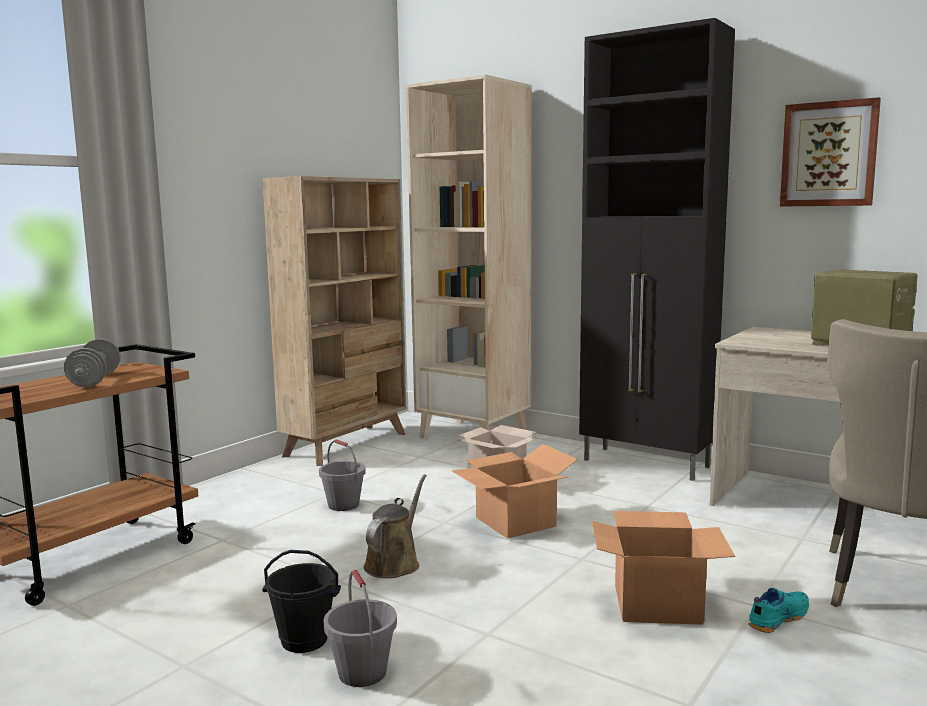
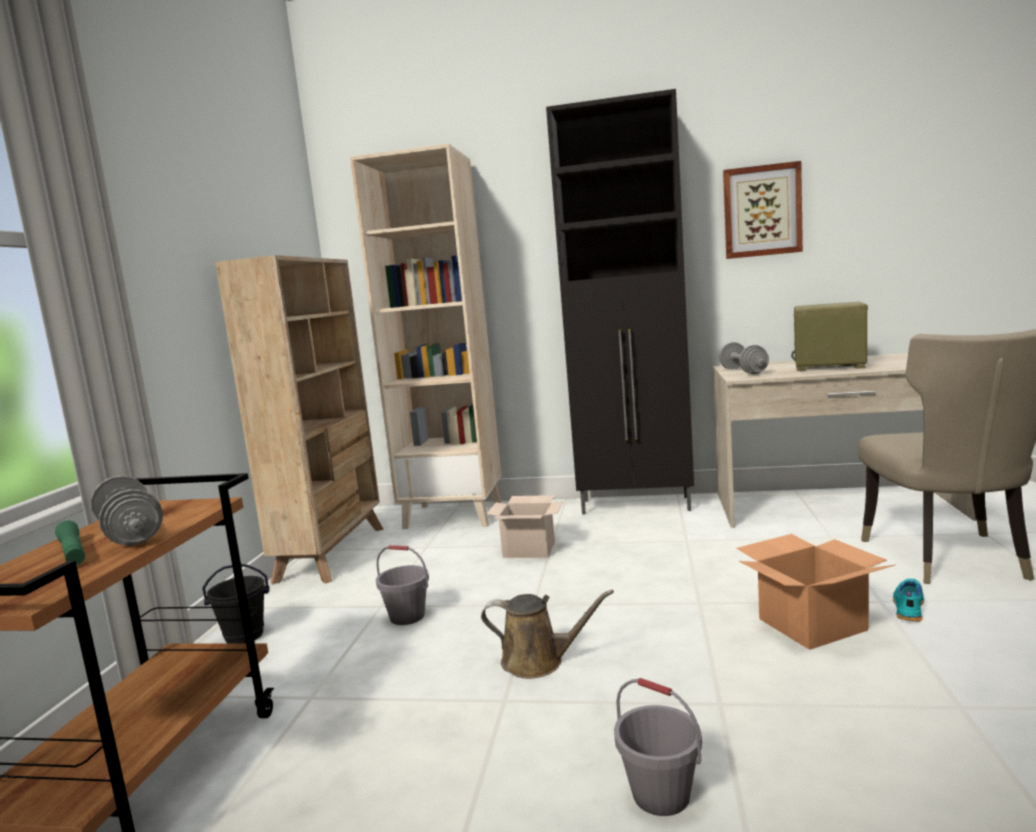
camera: 25 degrees left, 0 degrees up
(52, 384) = (73, 552): none -> green flashlight
(304, 640) = (554, 782): black bucket -> black bucket (244, 636)
(394, 563) = (538, 662): brown watering can -> brown watering can turned 105 degrees clockwise
(516, 522) = (599, 585): cardboard box -> none
(760, 336) = (743, 371): none -> grey dumbbell

